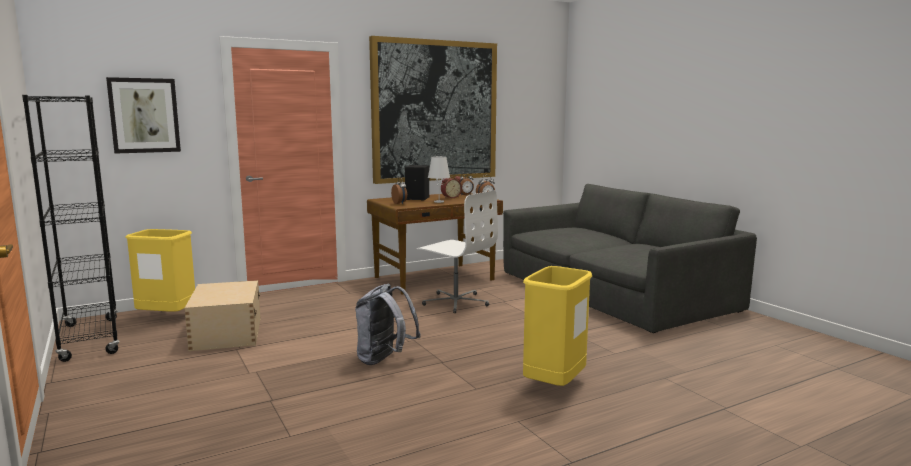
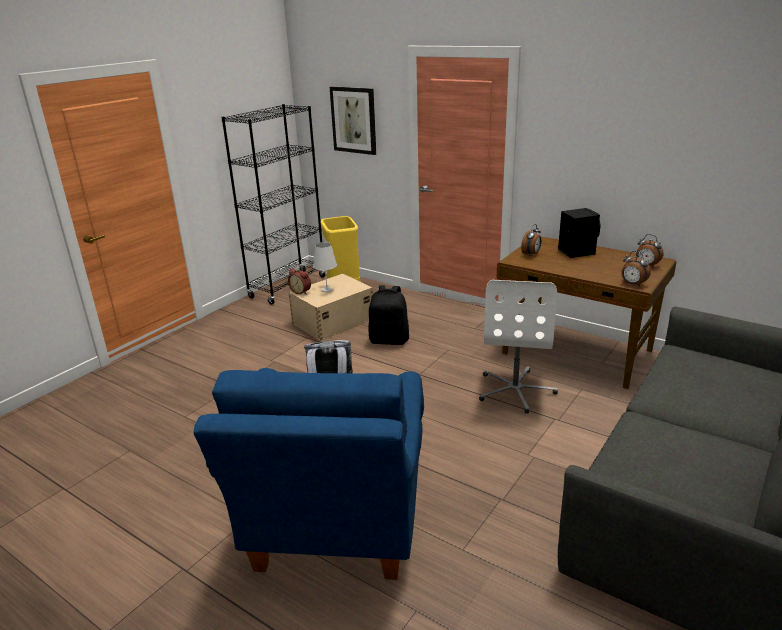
camera: 65 degrees right, 15 degrees up
(312, 320) = (389, 340): none -> black backpack
(435, 111) = (644, 140): picture -> none
(439, 201) = (574, 266): white table lamp -> white table lamp (327, 290)
(450, 197) = (614, 263): alarm clock -> alarm clock (301, 291)
(554, 386) = (337, 521): yellow trash can -> blue armchair

